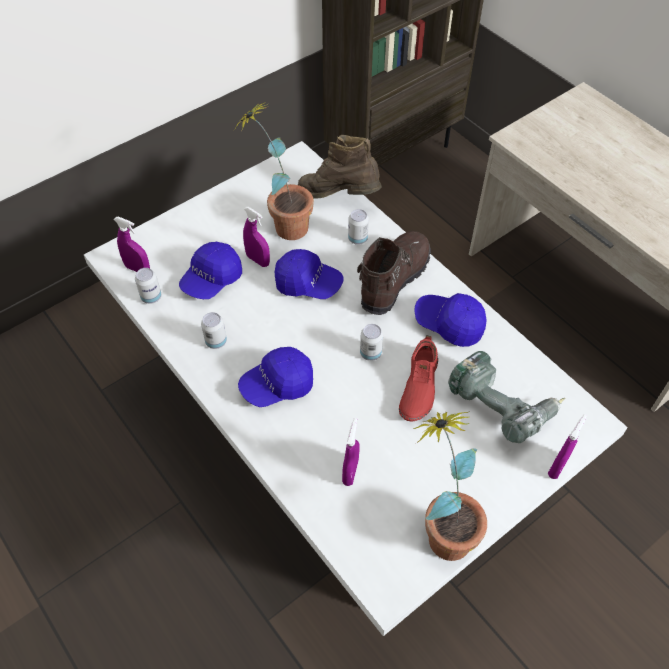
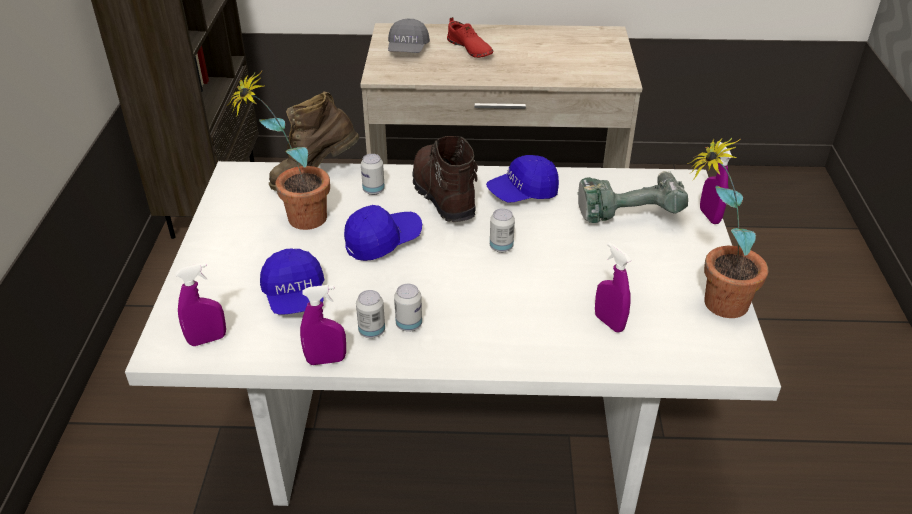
camera: 50 degrees left, 15 degrees down
(151, 297) = (257, 348): can -> can (409, 325)
(258, 260) = (314, 256): purple spray bottle -> purple spray bottle (326, 360)
(277, 385) = (470, 318): blue cap -> none
(418, 387) = (565, 241): red shoe -> red shoe (469, 49)
(571, 126) = (407, 49): none -> grey cap

